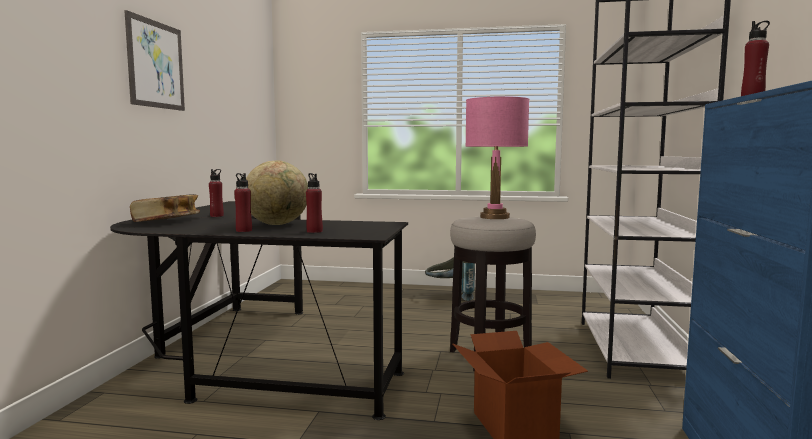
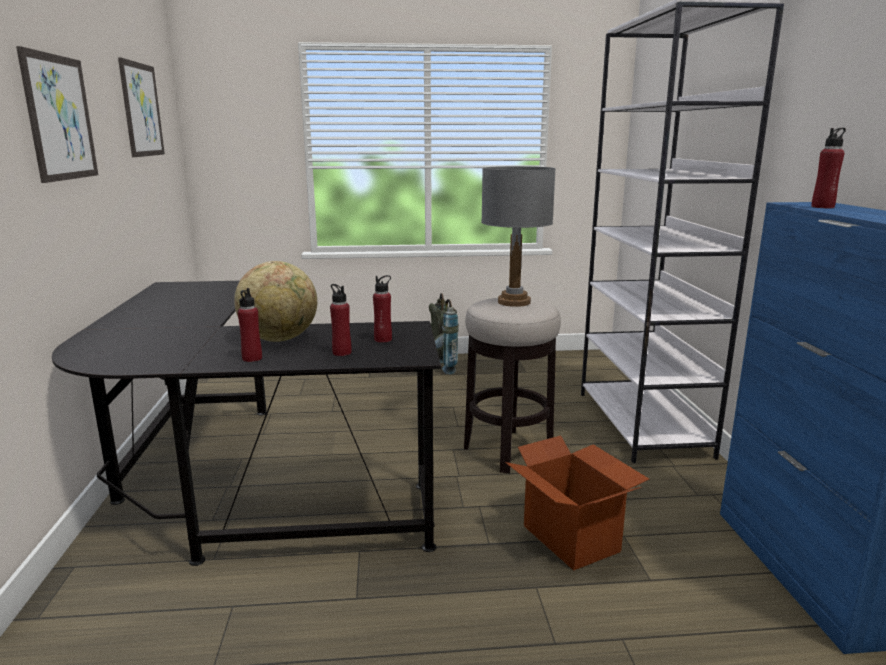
camera: 15 degrees left, 10 degrees up
(166, 221) = (123, 342): book -> none
(217, 216) = (178, 323): red bottle -> red bottle (383, 339)
(235, 76) = (142, 110): none -> picture
(494, 217) = (514, 302): pink table lamp -> grey table lamp

